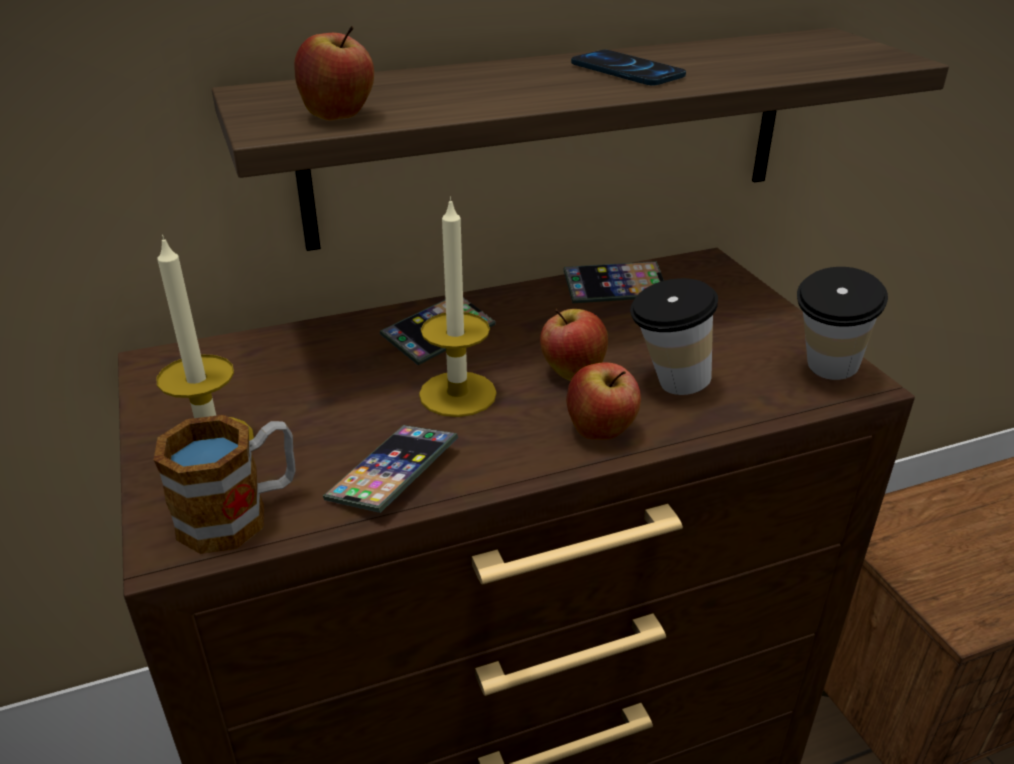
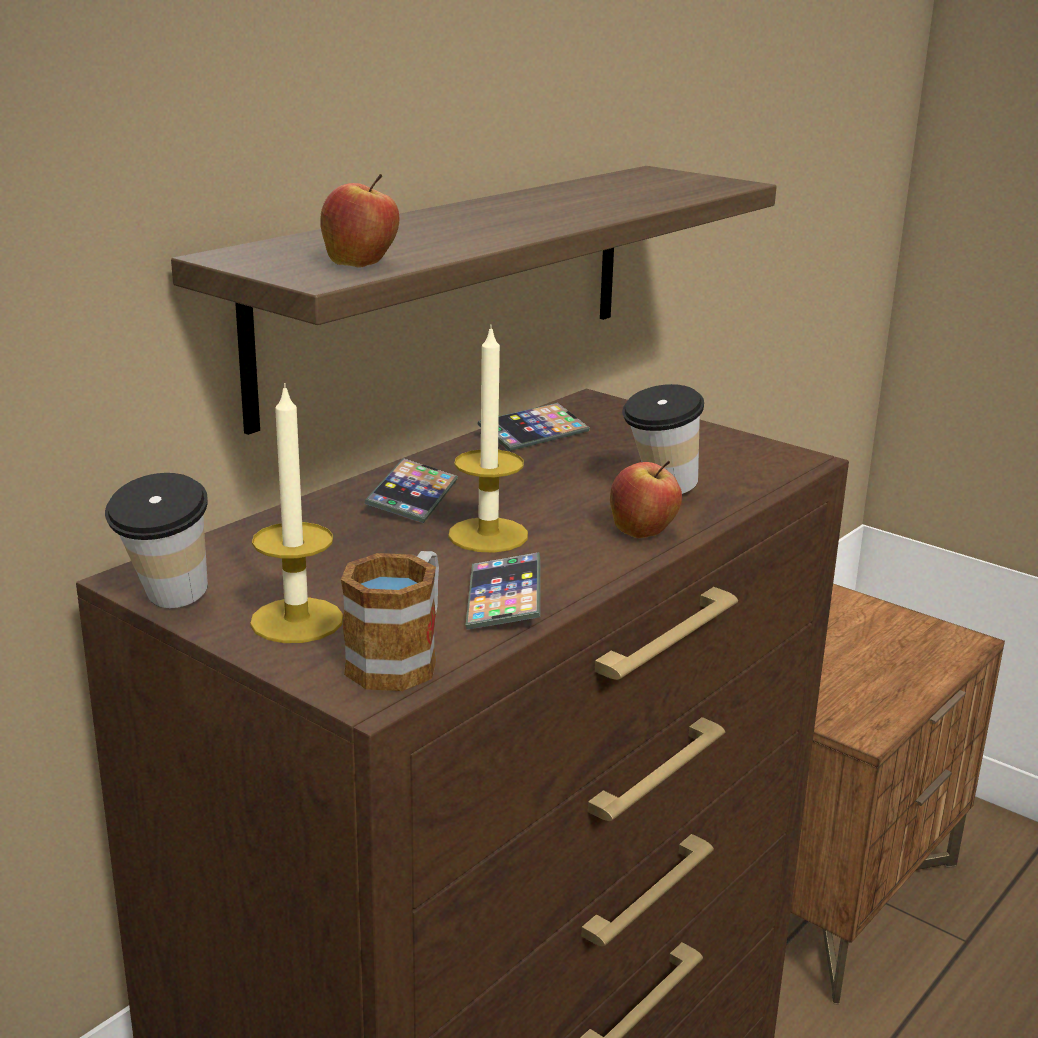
camera: 30 degrees left, 10 degrees down
(572, 373) = (571, 500): apple -> none
(627, 71) = (540, 209): phone -> none
(823, 374) = (771, 459): cup -> cup (168, 604)

